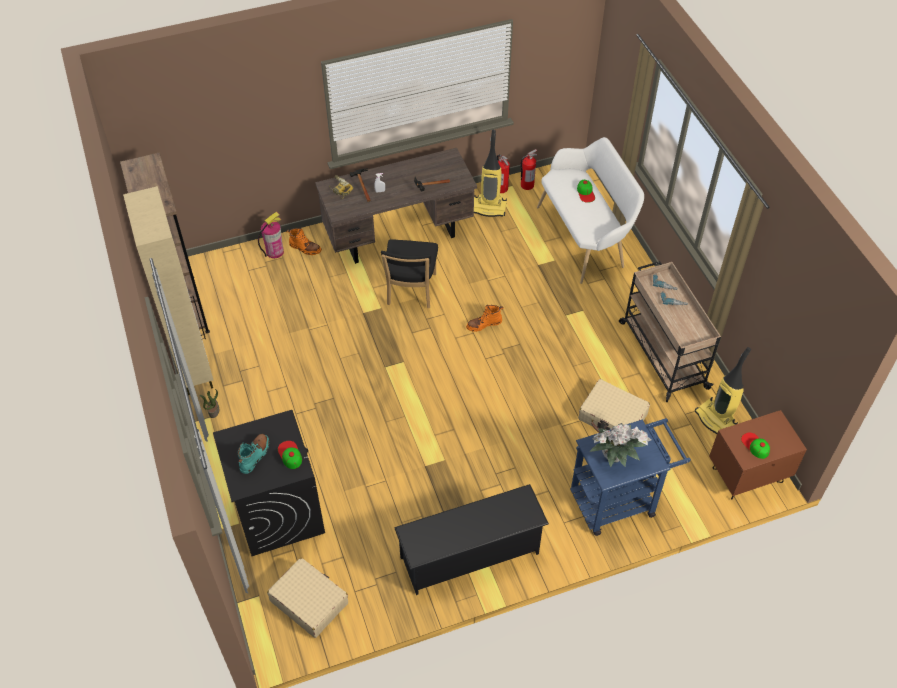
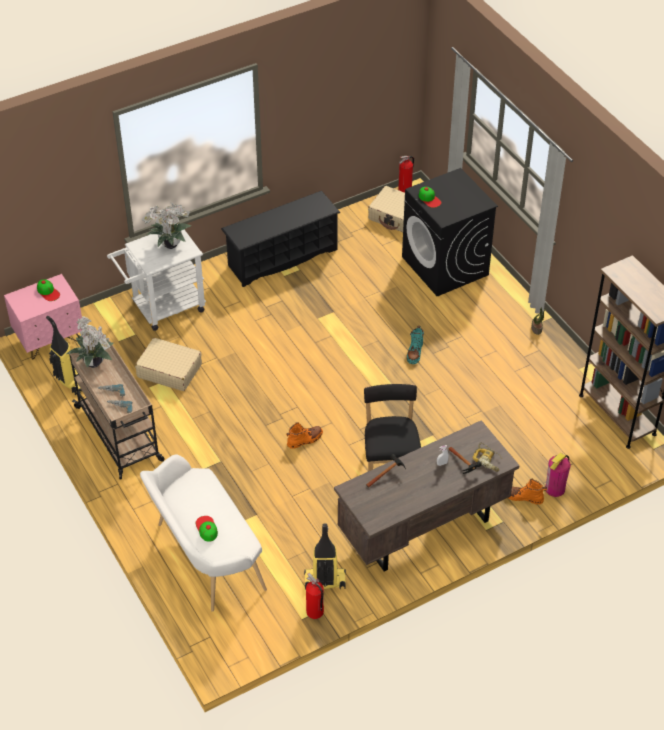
camera: 170 degrees right, 5 degrees down
(194, 367) = (574, 361): beige cabinet -> none
(255, 456) = (456, 195): turquoise boot -> turquoise boot (415, 352)
(526, 185) = (283, 622): fire extinguisher -> fire extinguisher (405, 189)
(619, 500) = (162, 308): blue cart -> white cart
(694, 336) = (93, 362): none -> potted plant
(746, 476) = (50, 339): brown nightstand -> pink nightstand

